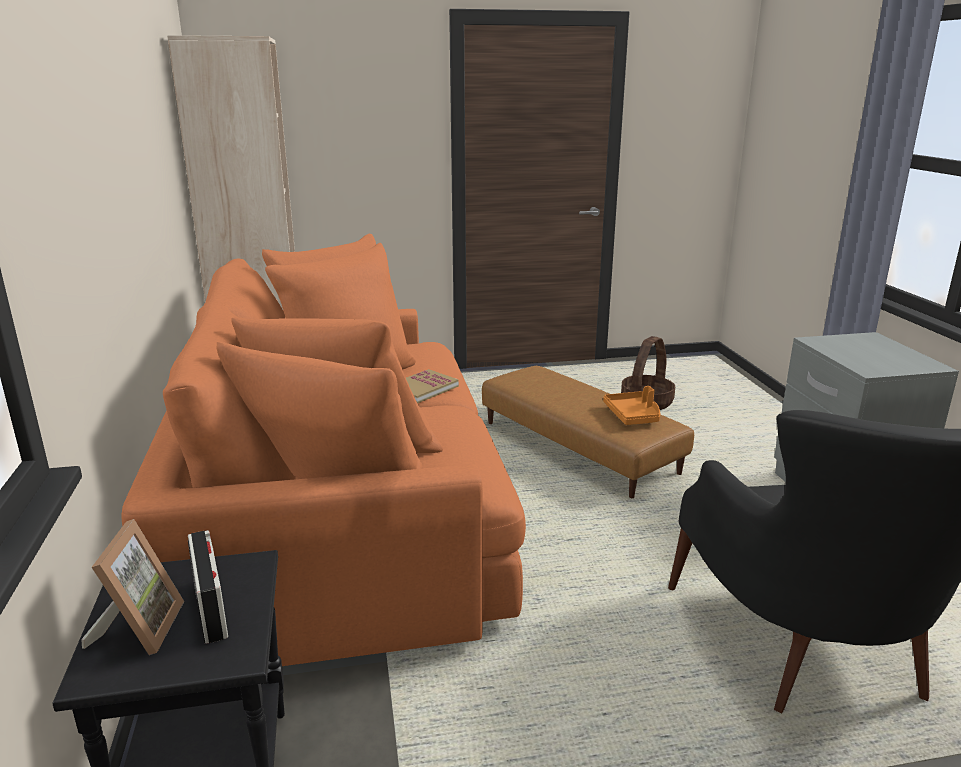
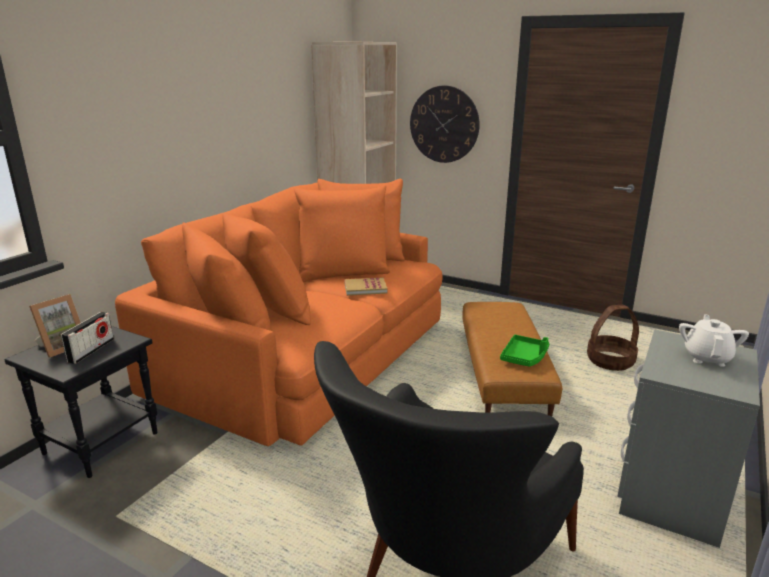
camera: 40 degrees right, 0 degrees up
(355, 157) = (444, 124): none -> wall clock
(633, 416) = (524, 357): orange tray -> green tray
(867, 348) = (707, 357): none -> white teapot

